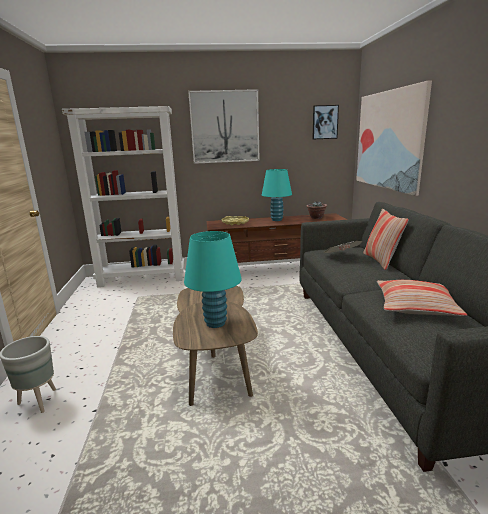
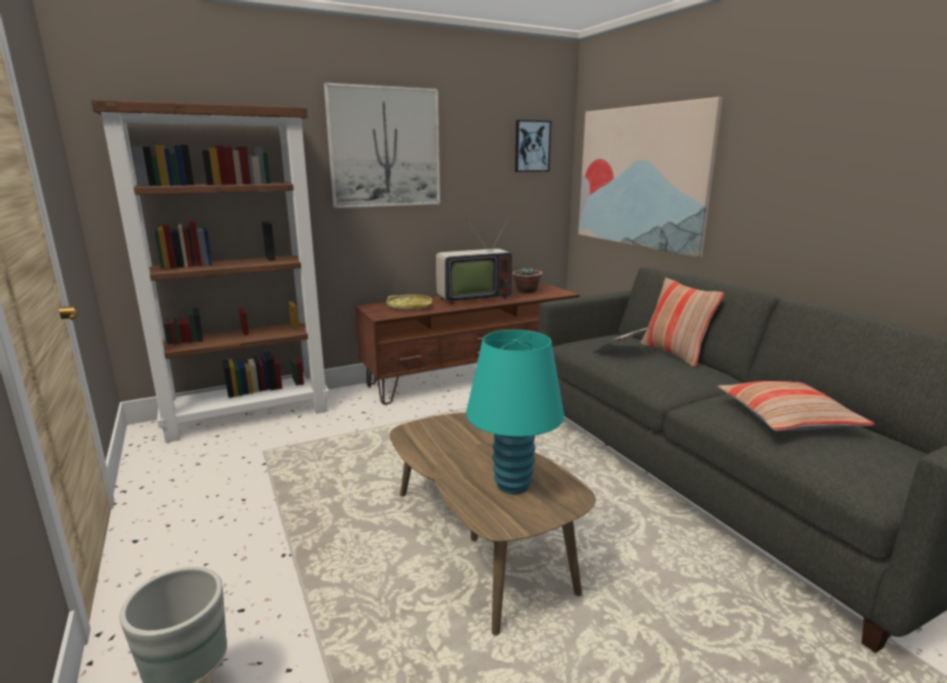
camera: 20 degrees left, 0 degrees up
(143, 278) = (249, 415): white bookcase -> brown bookcase
(277, 220) = (471, 298): turquoise table lamp -> television

